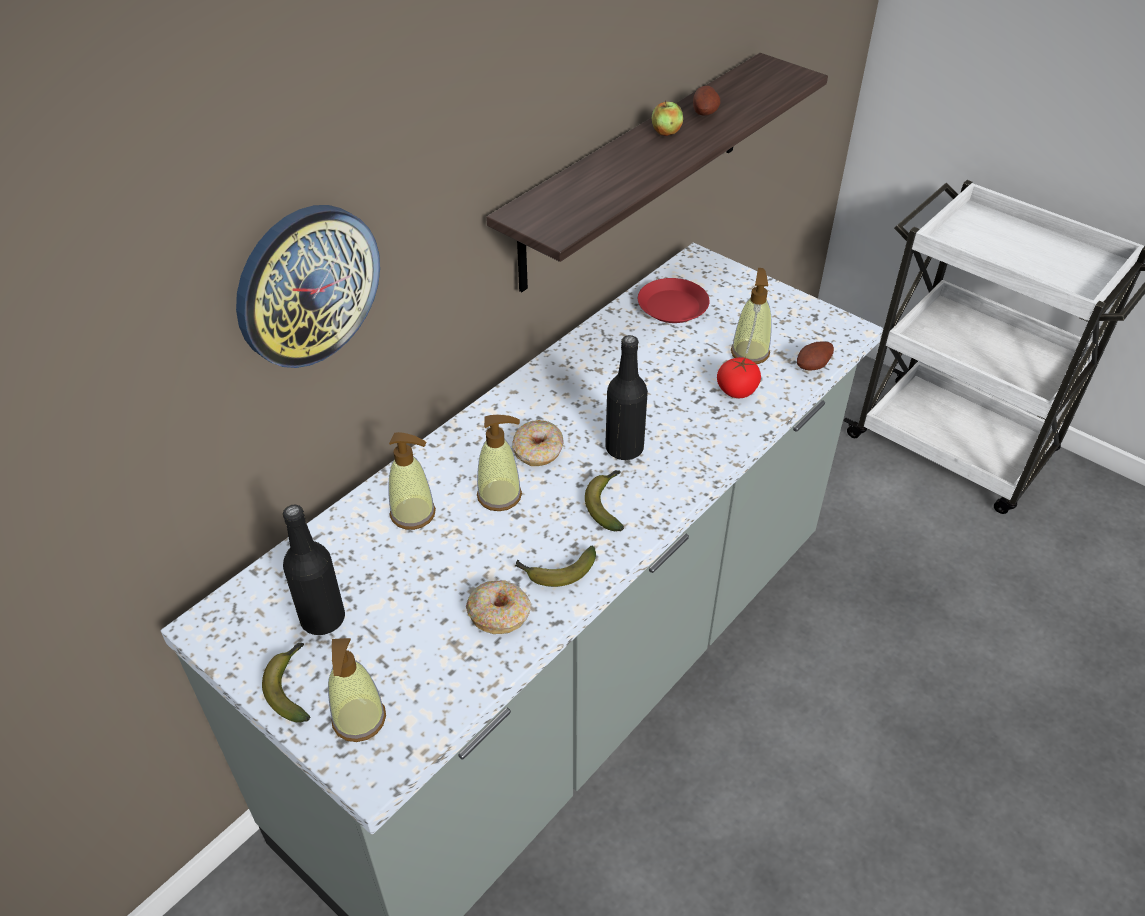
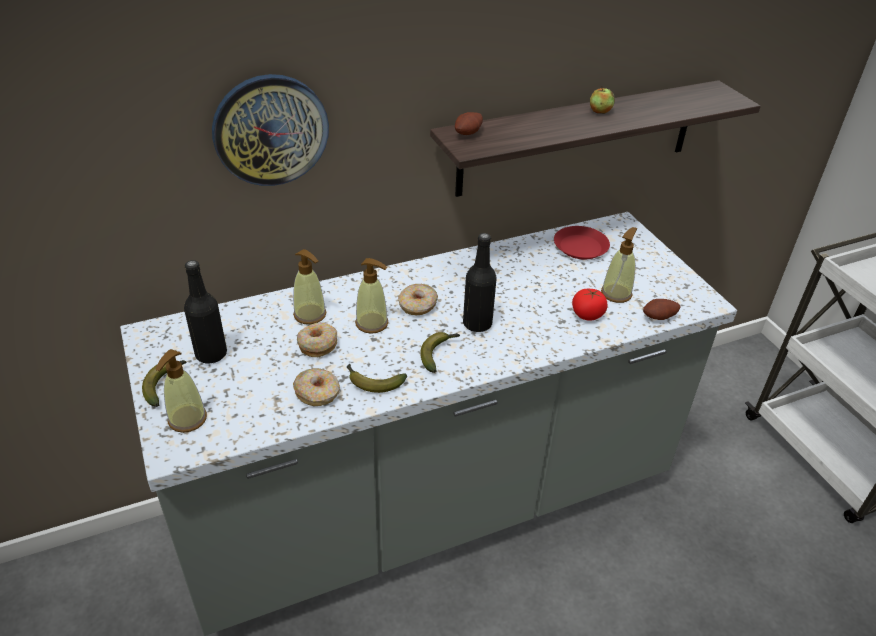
camera: 25 degrees right, 5 degrees down
(452, 550) = (317, 344): none -> donut
(705, 113) = (640, 107): potato -> potato (469, 134)

